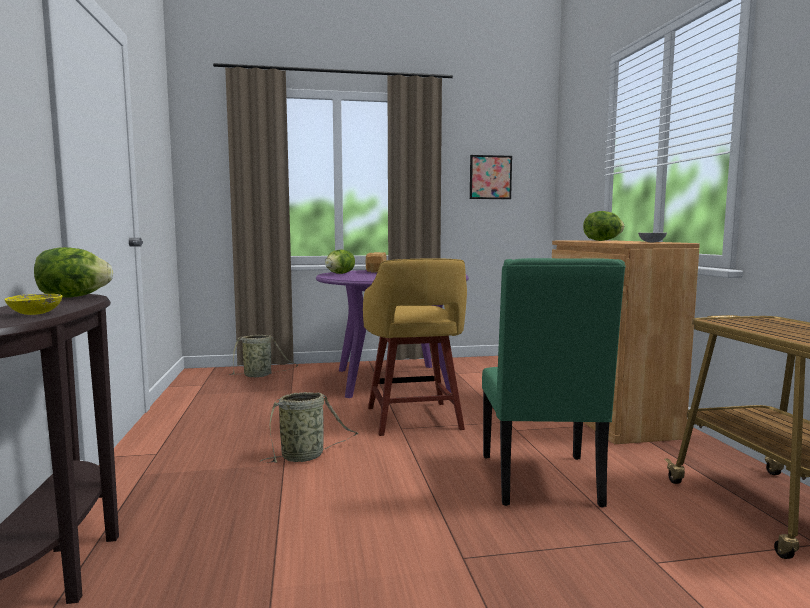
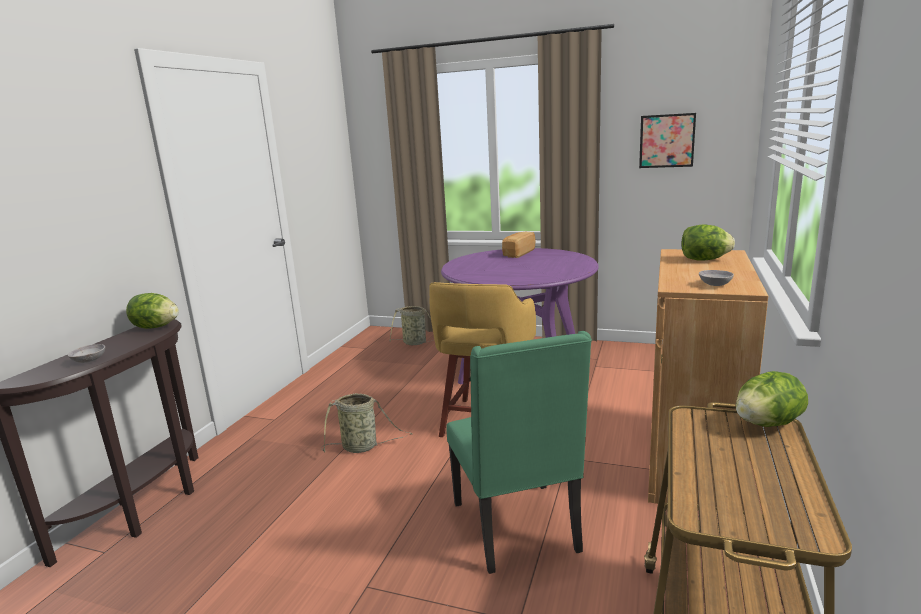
camera: 30 degrees right, 10 degrees up
(35, 314) = (89, 360): yellow bowl -> grey bowl
(339, 273) = (474, 258): lettuce -> lettuce (767, 423)
(542, 481) = (518, 528): green chair -> green chair turned 45 degrees counterclockwise

